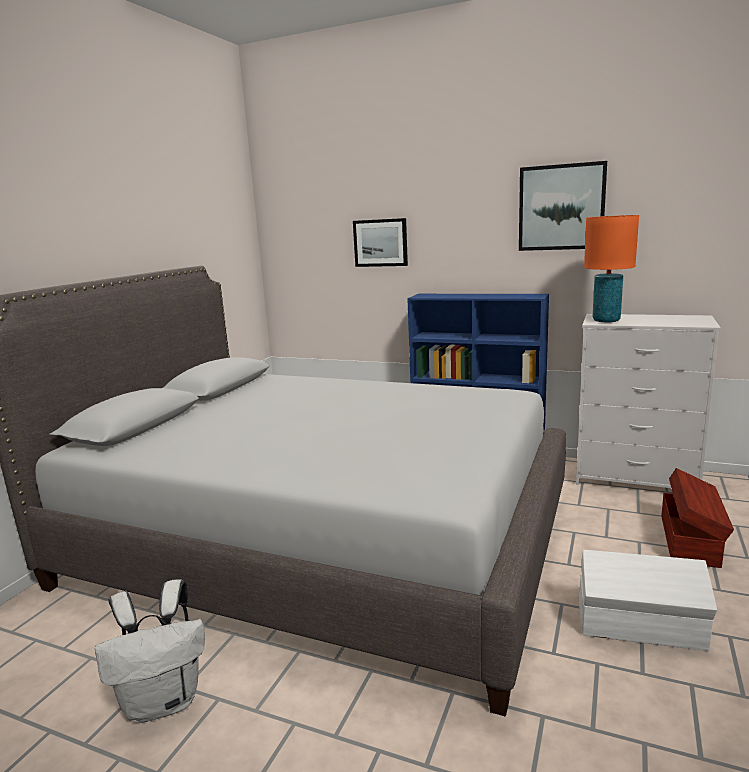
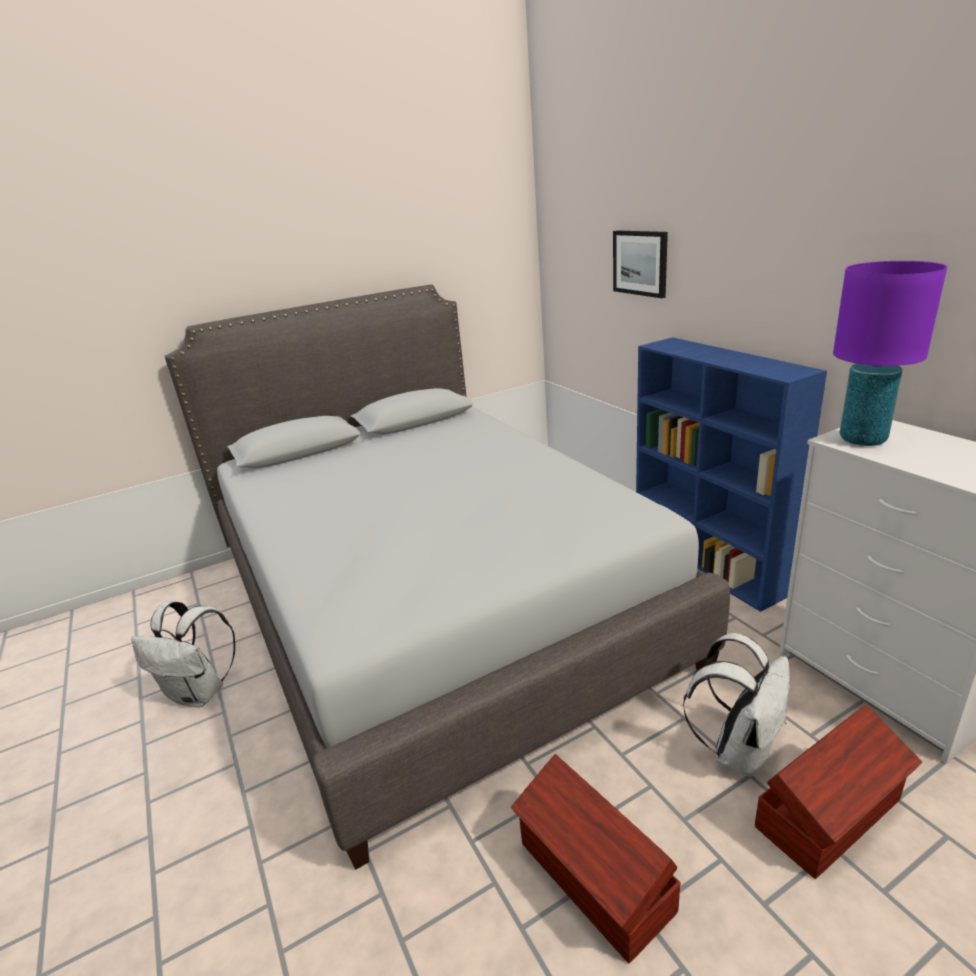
camera: 40 degrees right, 10 degrees up
(561, 207) = (864, 233): picture -> none
(606, 320) = (863, 439): orange table lamp -> purple table lamp
(619, 534) = (738, 750): none -> white backpack
(641, 627) = (594, 879): white storage box -> brown storage box

